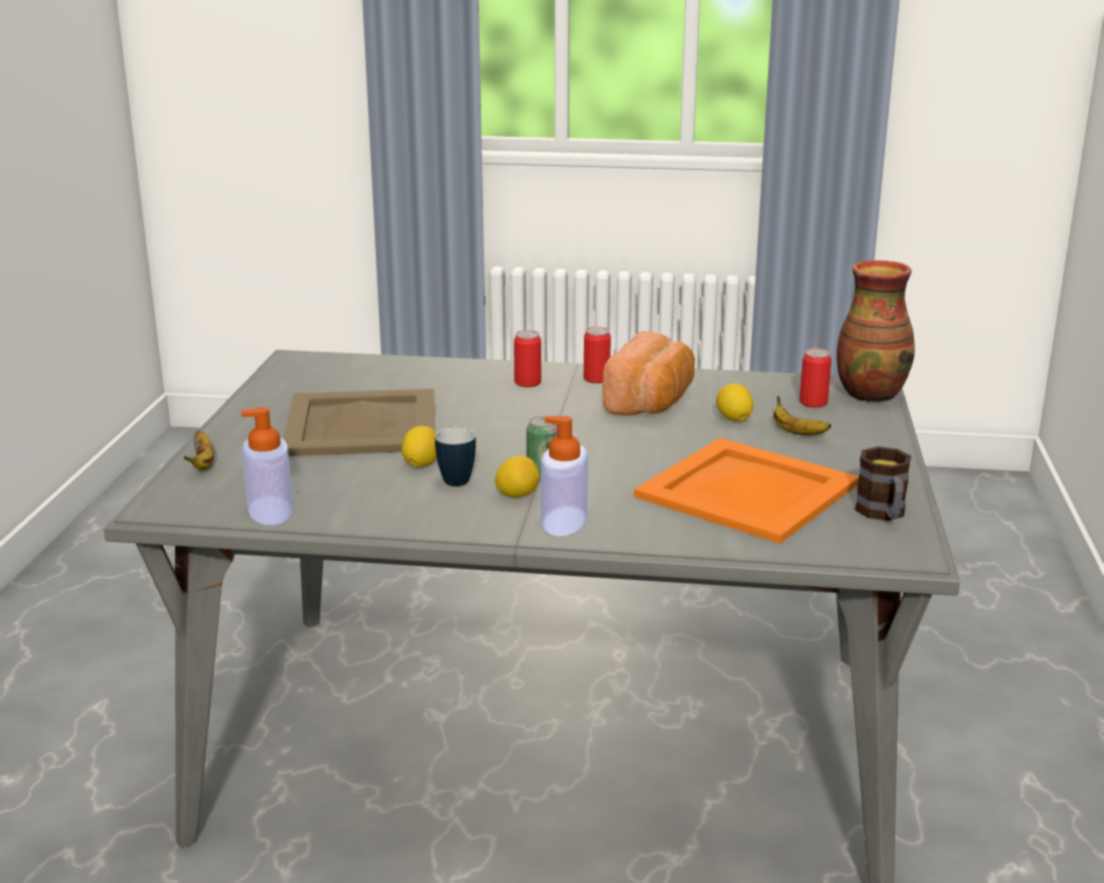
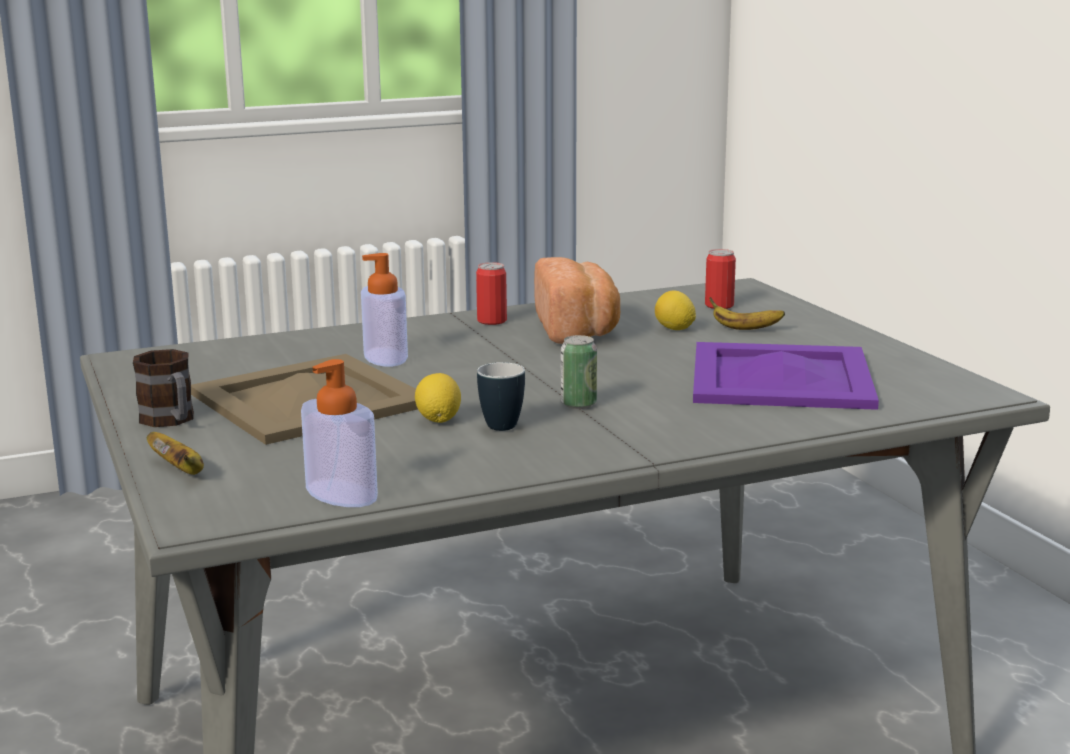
camera: 30 degrees left, 5 degrees down
(517, 495) = (582, 424): lemon -> none
(527, 383) = (428, 335): can -> none
(564, 521) = (664, 434): soap dispenser -> soap dispenser (385, 357)
(745, 490) = (779, 378): orange tray -> purple tray
(870, 394) = (754, 291): vase -> none
(883, 514) = (918, 371): mug -> mug (171, 421)

